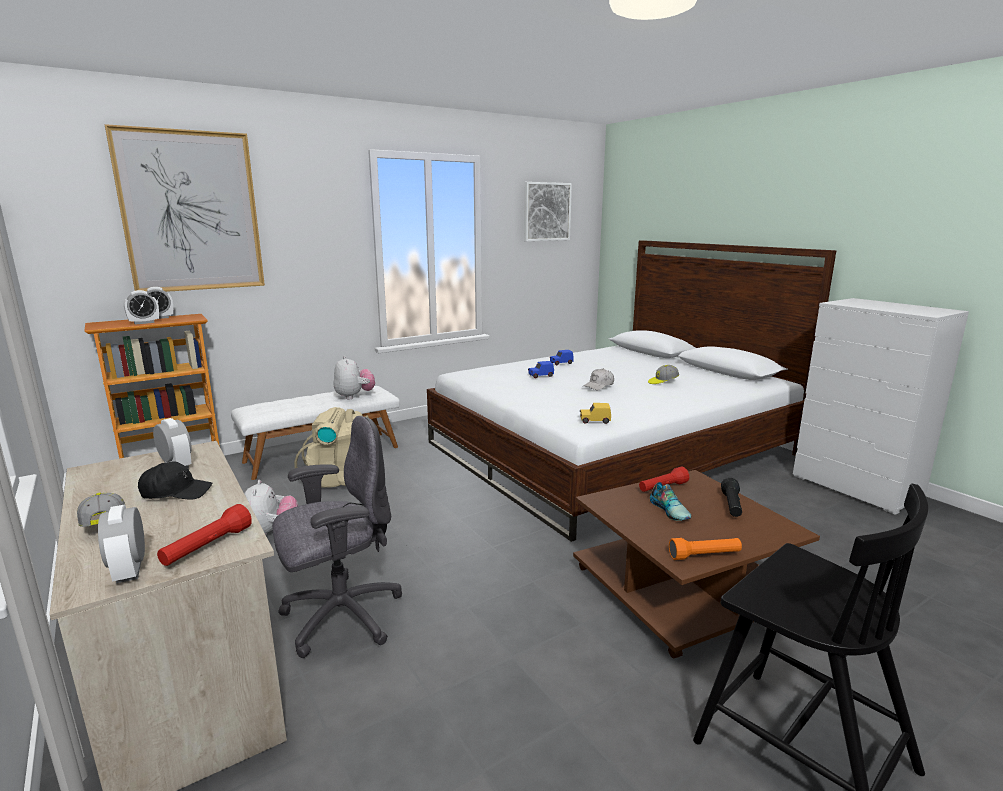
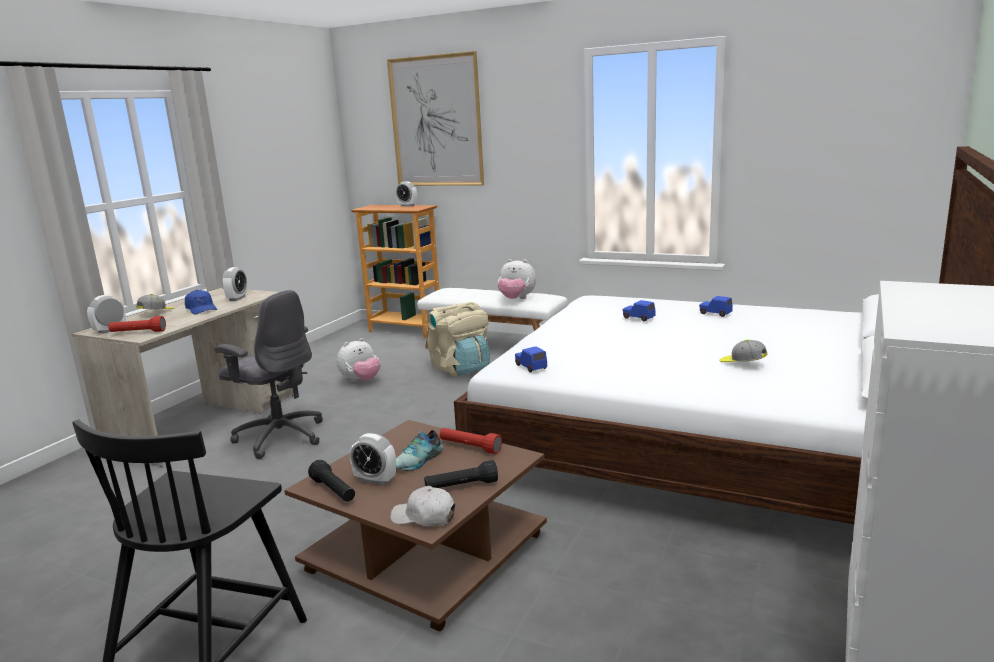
camera: 60 degrees right, 0 degrees up
(144, 323) = (387, 208): alarm clock -> alarm clock (375, 480)
(176, 492) = (201, 309): black cap -> blue cap
(354, 396) = (516, 299): plush toy -> plush toy turned 75 degrees clockwise
(546, 211) = (840, 102): picture -> none
(594, 421) = (531, 367): yellow toy car -> blue toy car
(599, 385) = (657, 343): white cap -> white cap (424, 517)
(704, 556) = (334, 491): orange flashlight -> black flashlight

